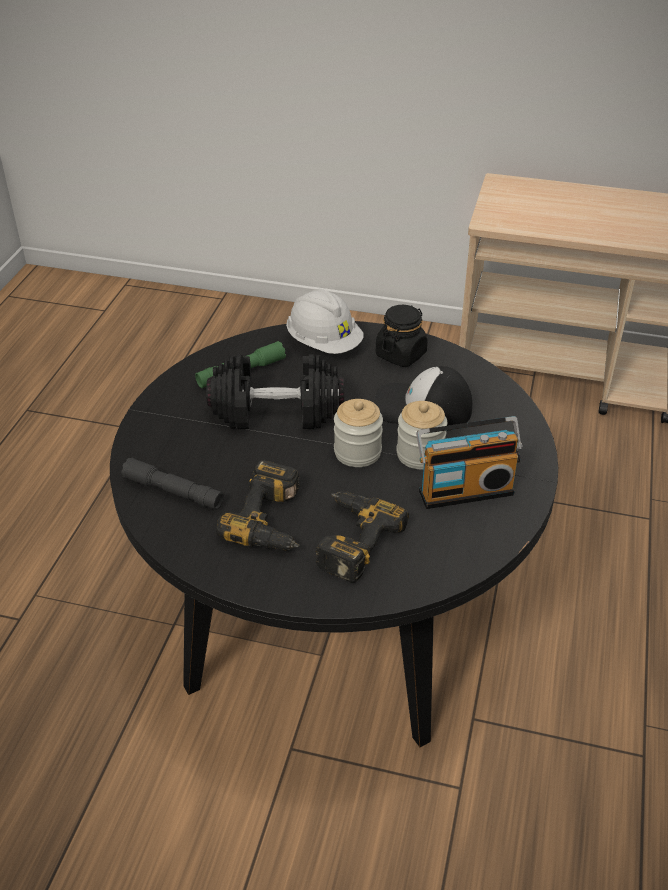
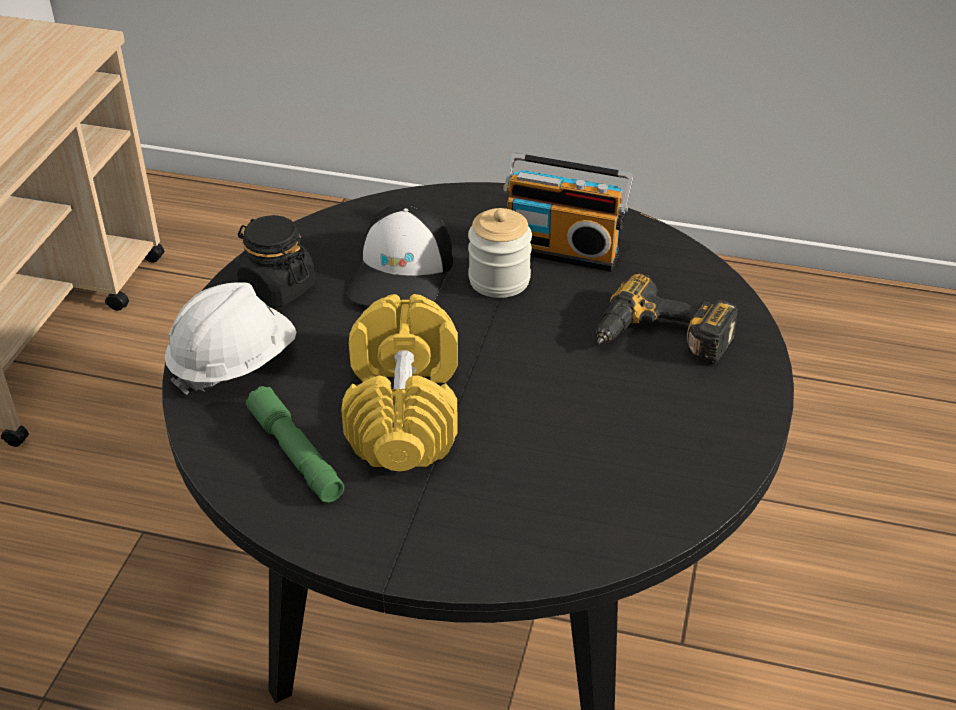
camera: 90 degrees left, 0 degrees up
(173, 491) = (589, 513): grey flashlight -> none
(273, 520) = (635, 406): power drill -> none
(277, 411) = (403, 410): black dumbbell -> yellow dumbbell
(357, 452) = (496, 332): jar -> none
(465, 490) = (563, 249): radio -> radio turned 120 degrees clockwise

